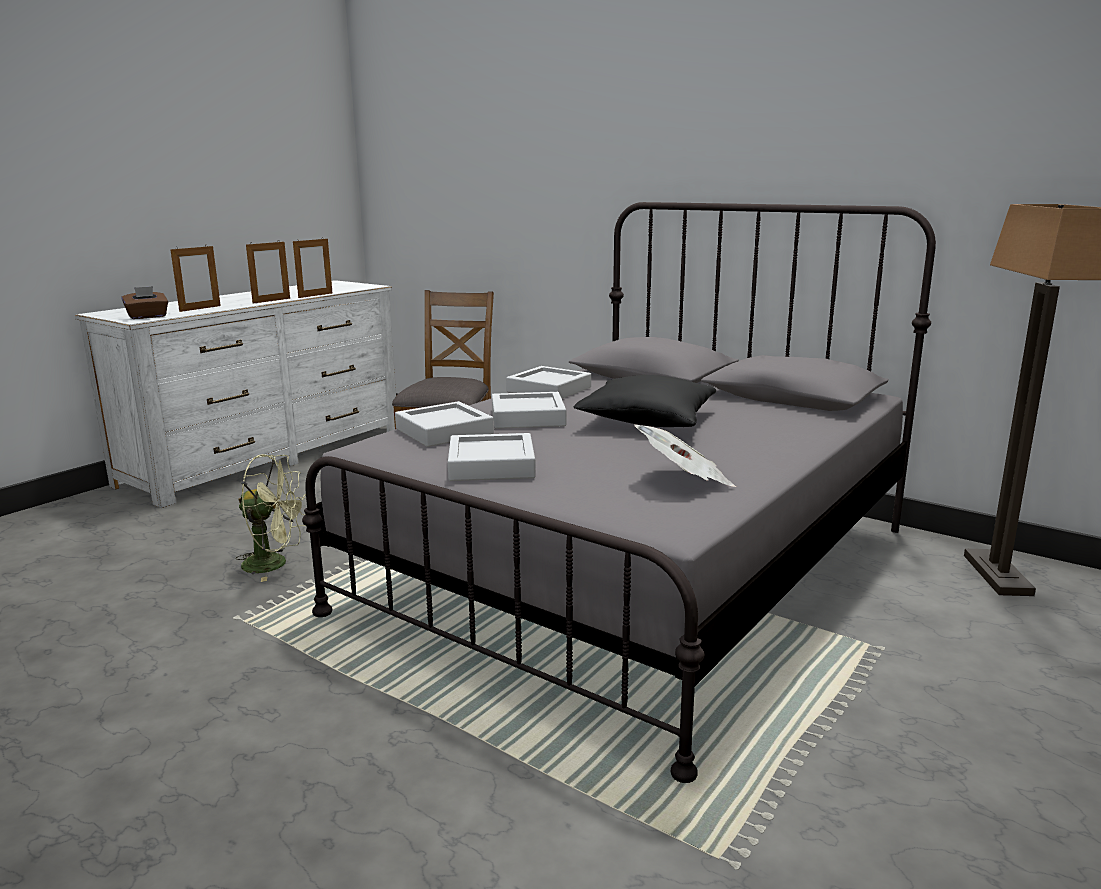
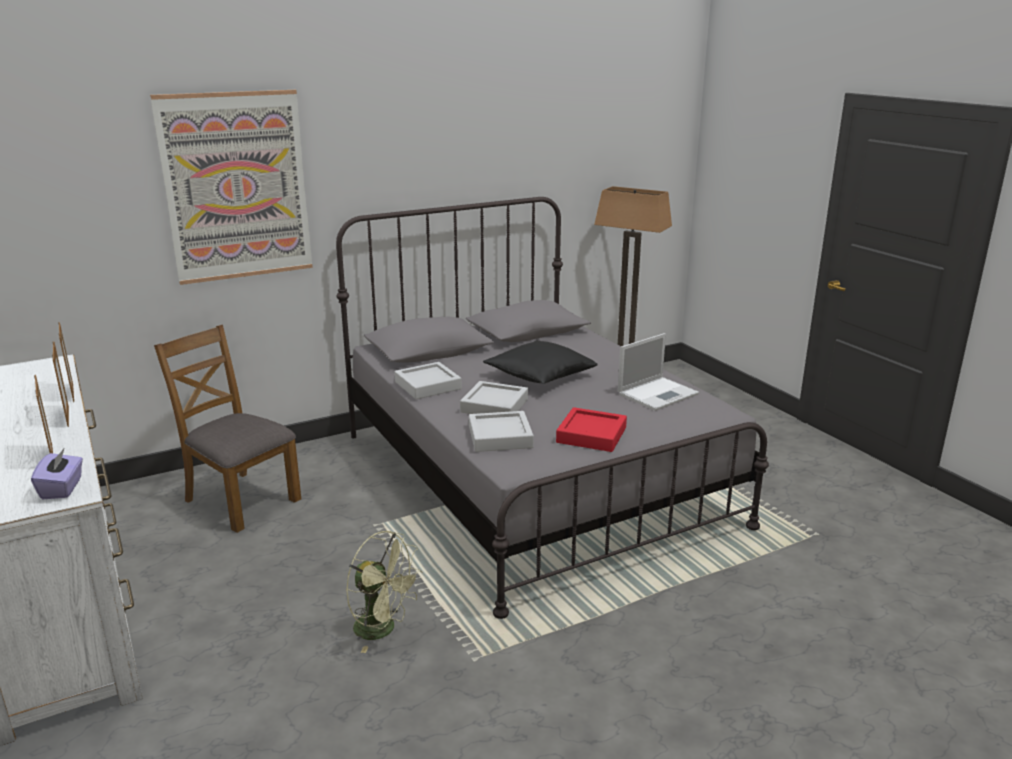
camera: 65 degrees left, 5 degrees up
(147, 317) = (62, 488): brown tissue box -> purple tissue box
(275, 564) = (383, 629): green fan -> green fan turned 90 degrees clockwise
(491, 465) = (591, 435): grey tray -> red tray
(545, 159) = (236, 187): none -> picture
(684, 481) = (658, 393): newspaper -> laptop

